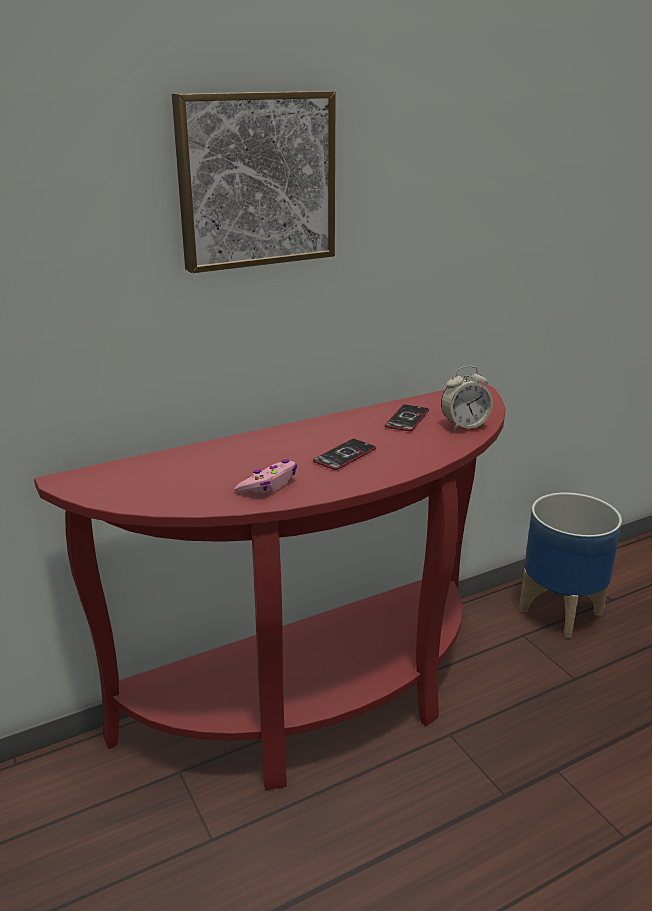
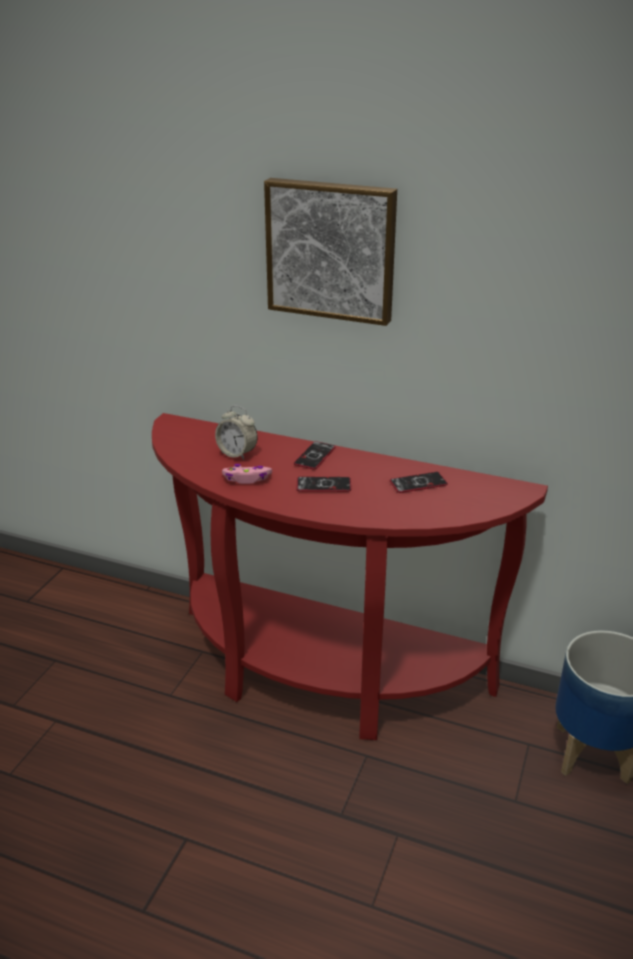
camera: 50 degrees right, 5 degrees up
(285, 439) = (314, 456): none -> phone
(464, 425) = (445, 509): alarm clock -> alarm clock (237, 454)

